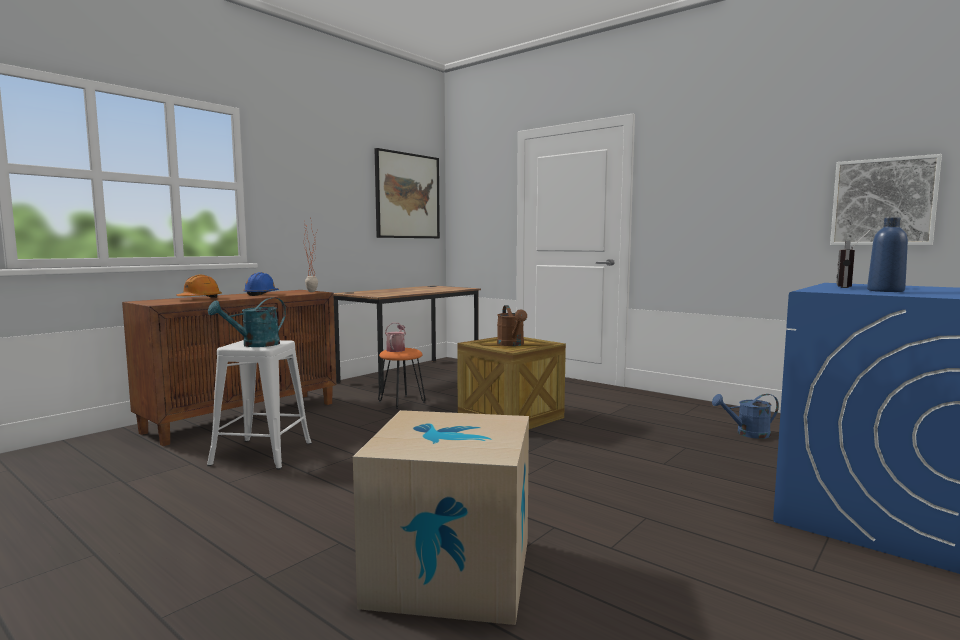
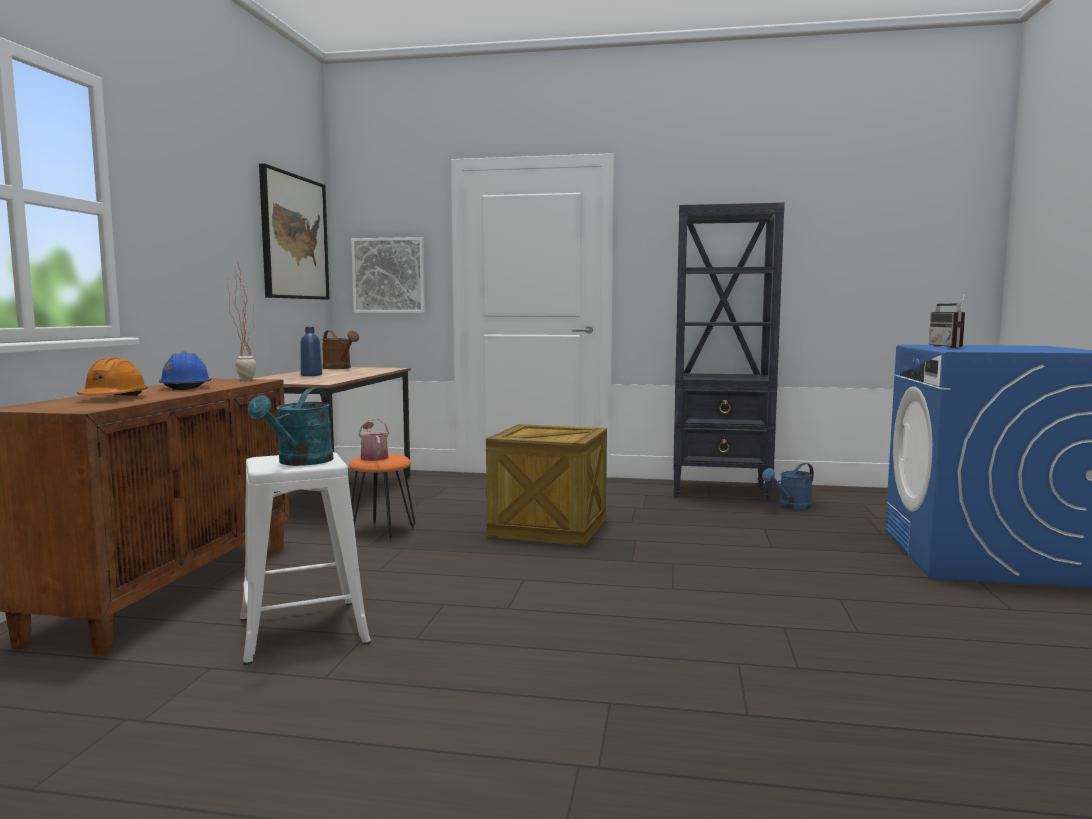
camera: 30 degrees left, 0 degrees up
(451, 571) = (771, 694): cardboard box -> none
(512, 344) = (554, 434): brown watering can -> brown watering can (339, 368)
(703, 410) = (721, 491): none -> black bookcase
(883, 202) = (873, 267): picture -> picture (389, 275)
(885, 291) = (999, 349): blue bottle -> blue bottle (311, 375)

